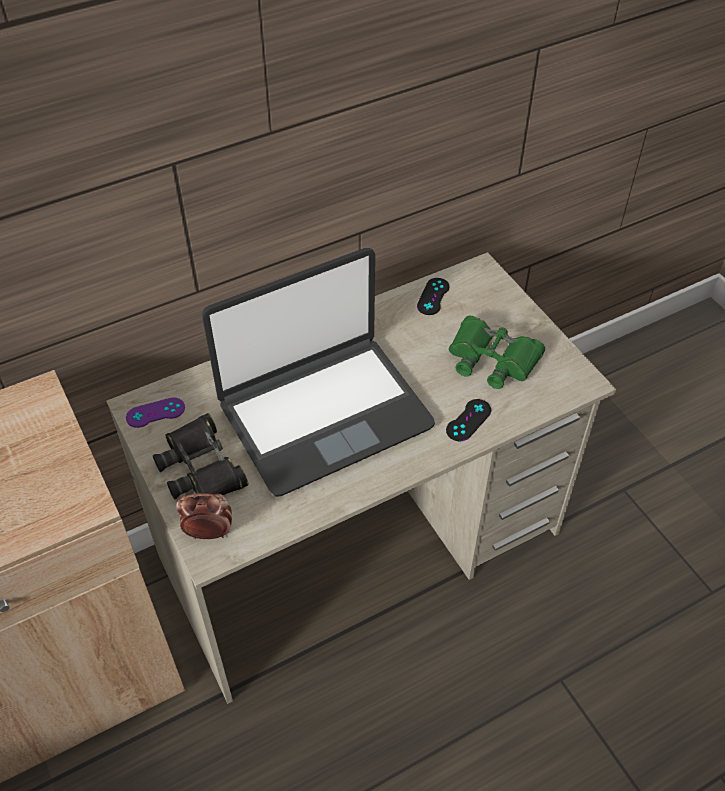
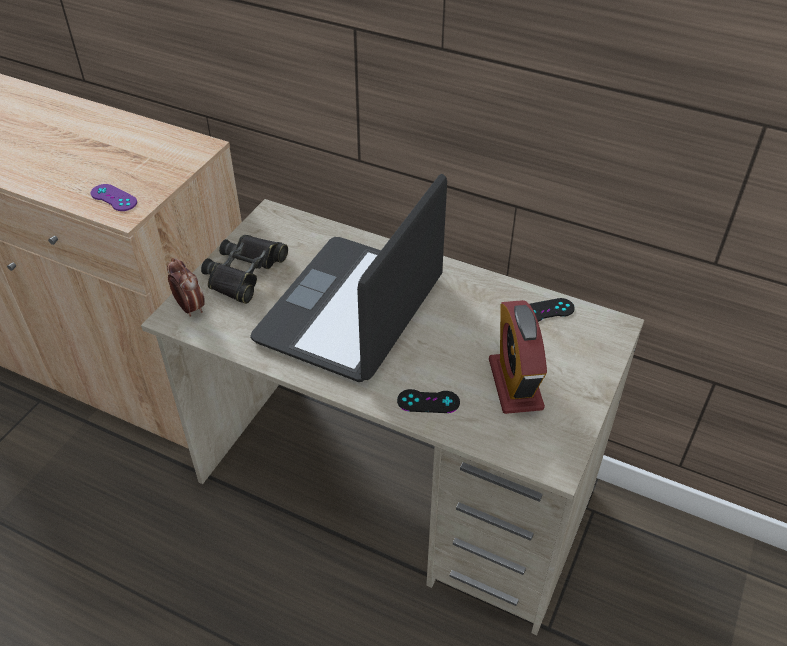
camera: 55 degrees right, 5 degrees down
(155, 413) = (274, 226): purple game controller -> purple game controller (113, 198)
(324, 413) = (352, 310): laptop -> laptop turned 90 degrees clockwise
(492, 359) = (515, 384): green binoculars -> alarm clock

